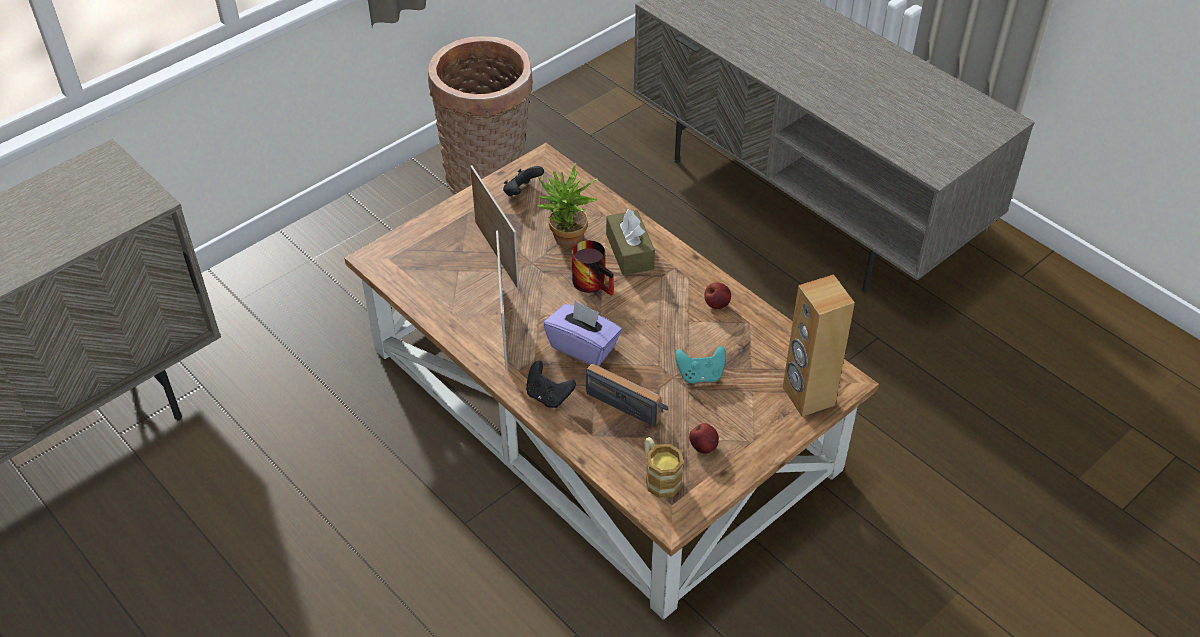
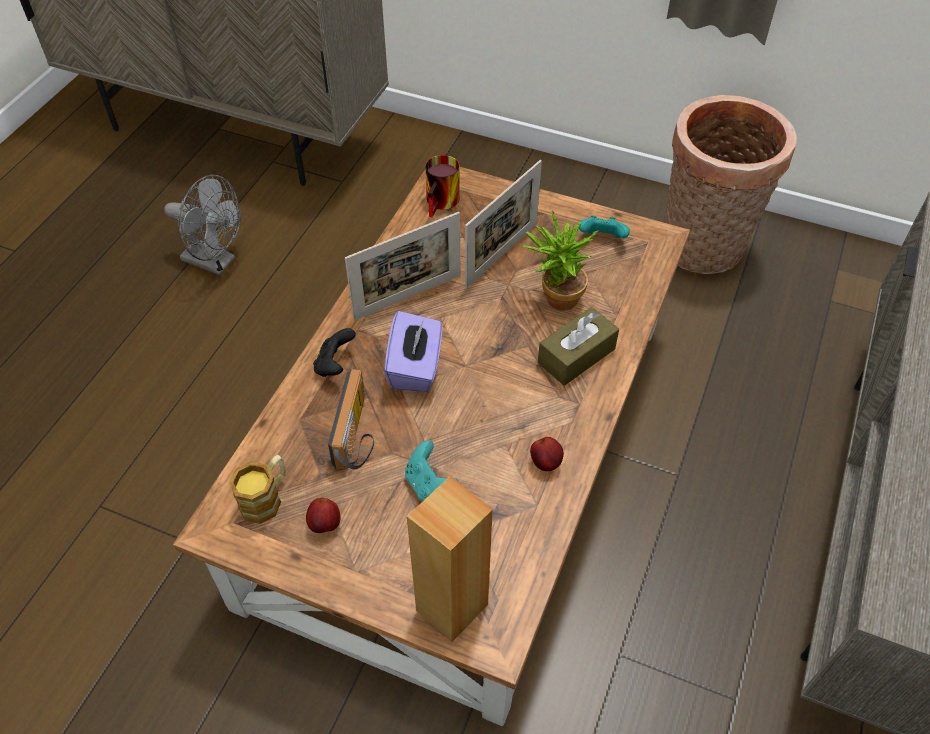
camera: 65 degrees right, 5 degrees up
(236, 525) = (216, 262): none -> grey fan
(522, 192) = (602, 239): black game controller -> turquoise game controller
(595, 282) = (512, 343): mug -> mug (443, 203)

